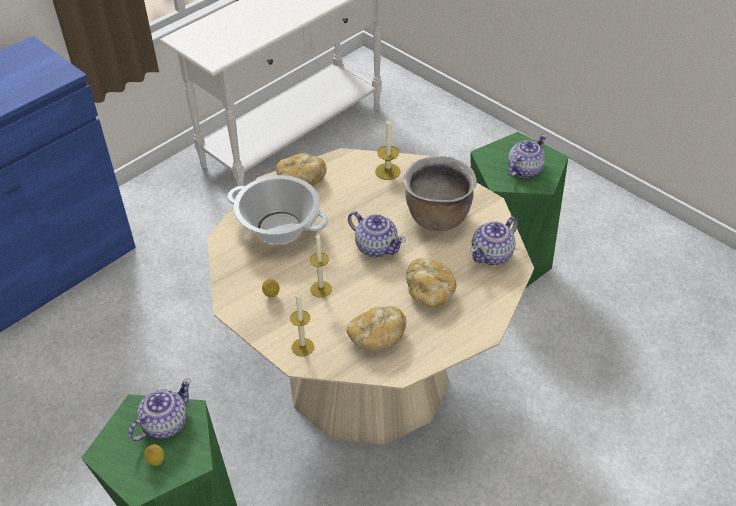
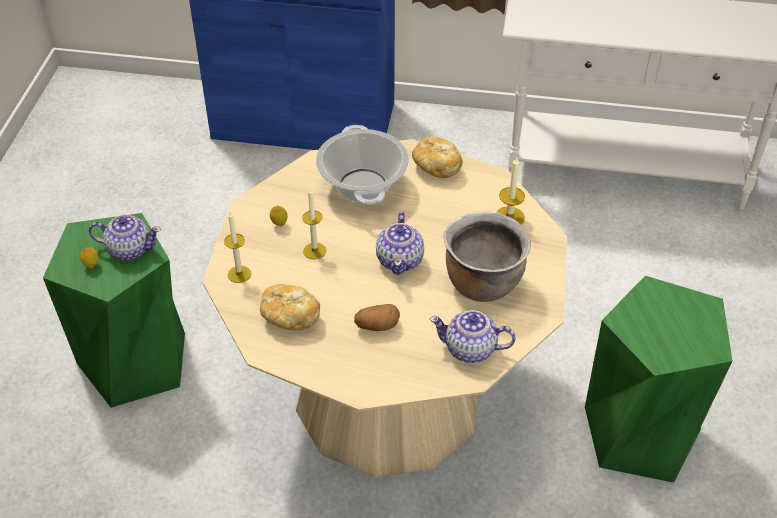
camera: 55 degrees right, 0 degrees up
(429, 292) = (377, 326): bread -> potato
(523, 169) = (665, 332): teapot -> none

